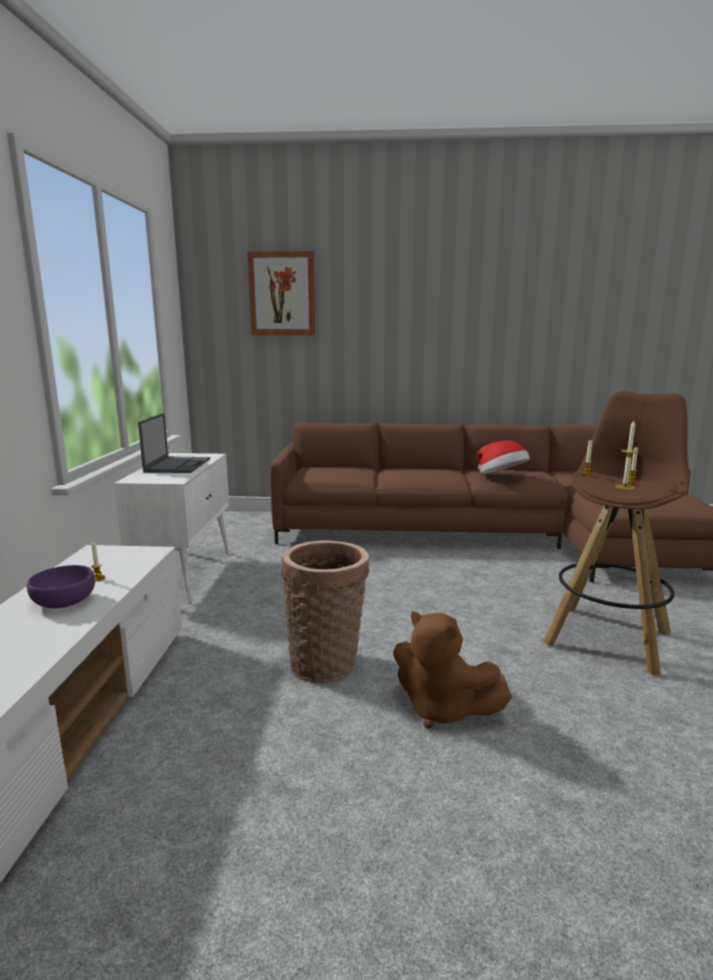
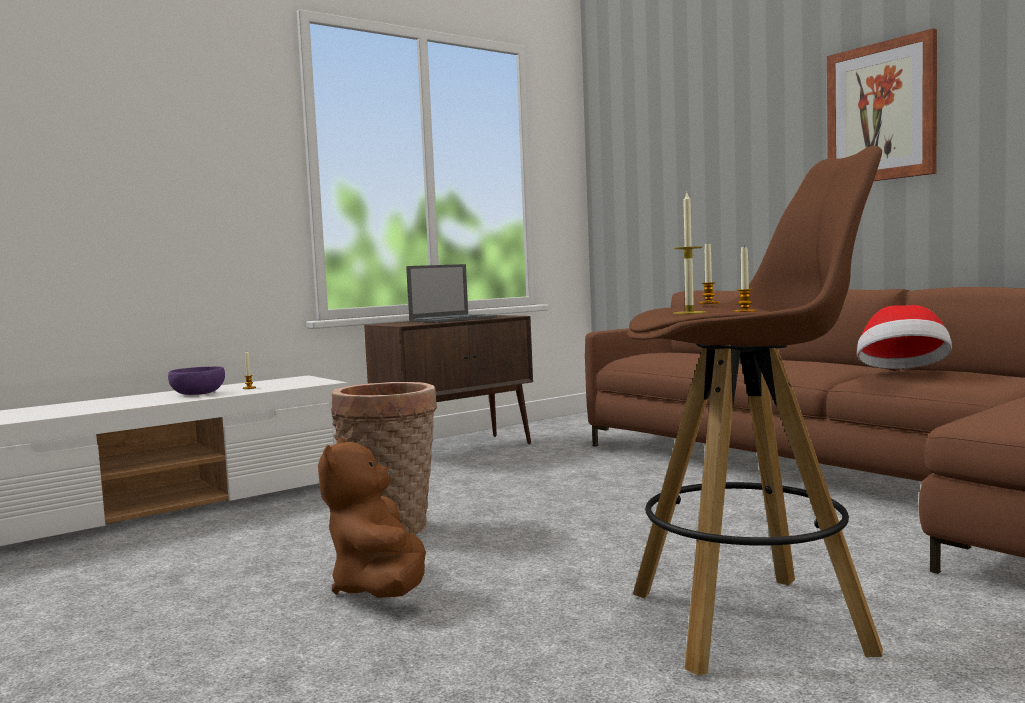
camera: 50 degrees right, 10 degrees down
(185, 574) = (456, 450): white cabinet -> brown cabinet
(282, 294) = (678, 119): picture -> picture (881, 112)

